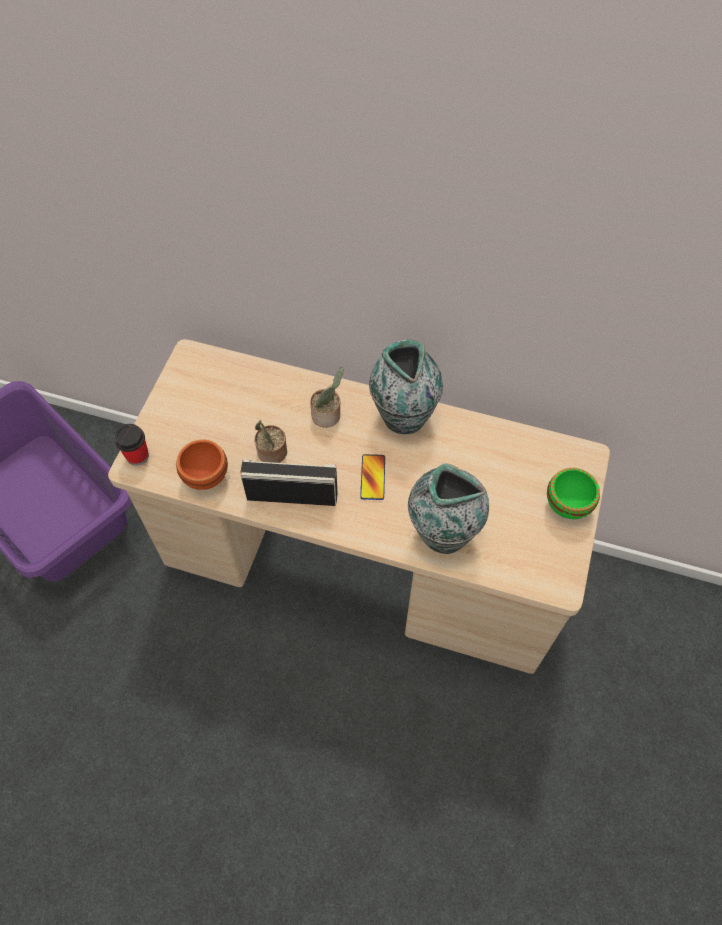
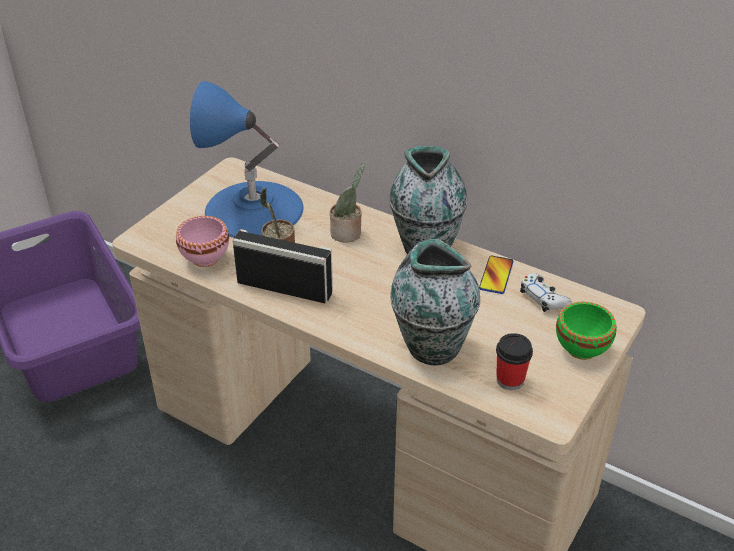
camera: 15 degrees right, 20 degrees down
(137, 456) = (147, 232): cup -> cup (510, 380)
(206, 475) = (205, 257): brown bowl -> pink bowl
(229, 404) = (253, 209): none -> blue table lamp
(372, 477) = (374, 288): phone -> phone (496, 275)
(522, 454) = (543, 298): none -> white game controller

